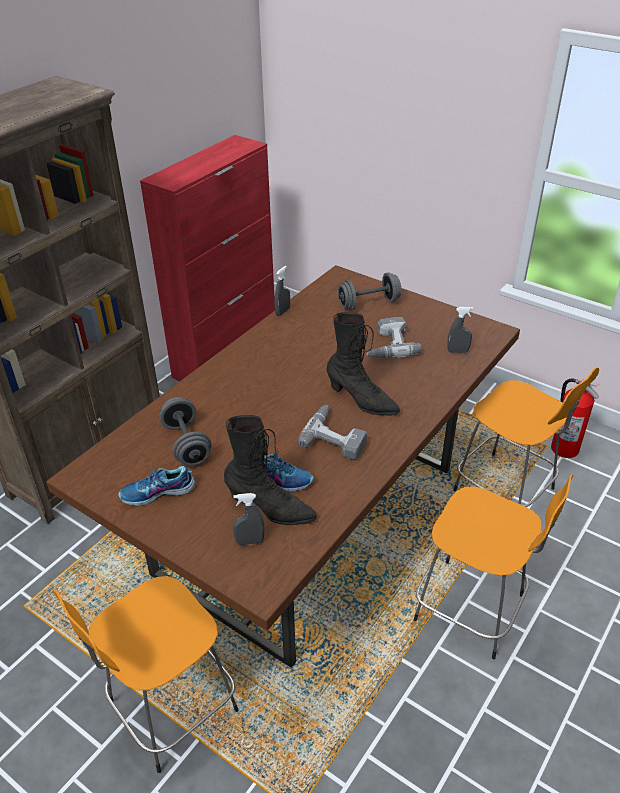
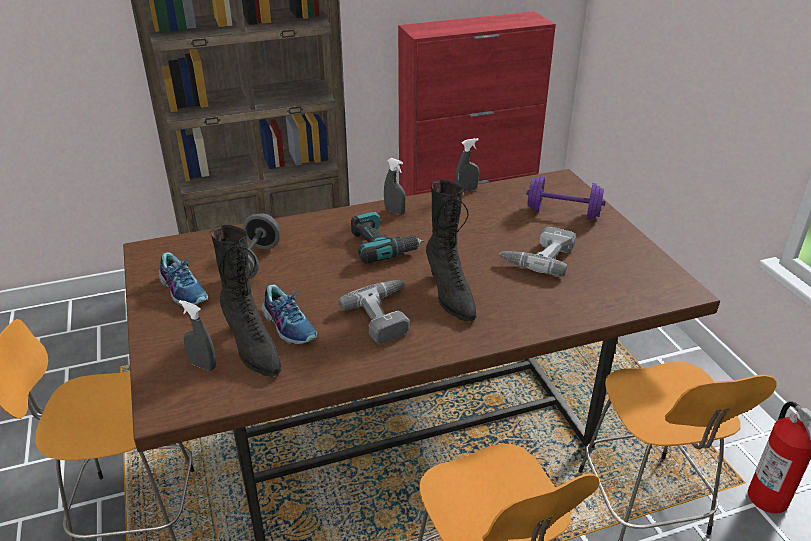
camera: 35 degrees right, 5 degrees down
(158, 493) = (184, 290): shoe -> shoe turned 150 degrees counterclockwise
(272, 384) = (382, 246): none -> power drill
(369, 304) = (563, 213): grey dumbbell -> purple dumbbell
(457, 351) = (612, 292): grey spray bottle -> grey spray bottle (394, 211)

